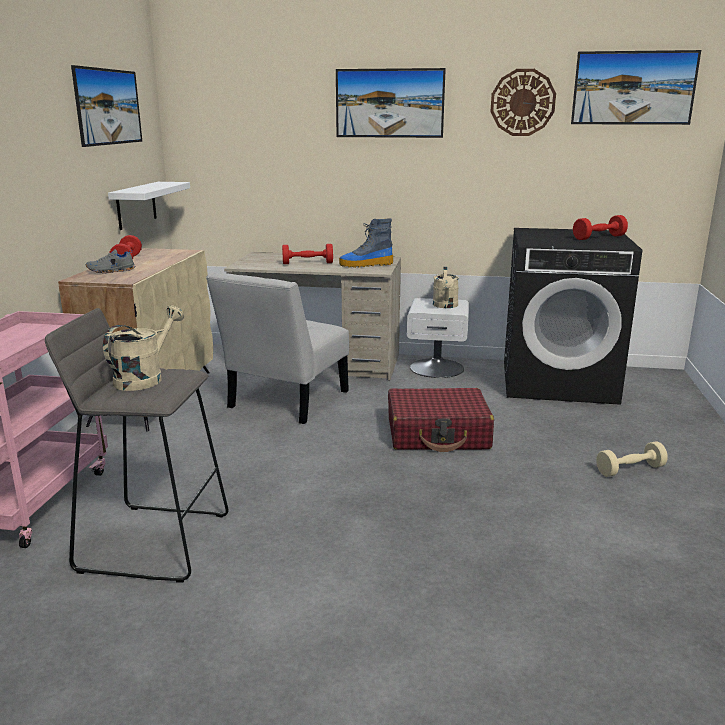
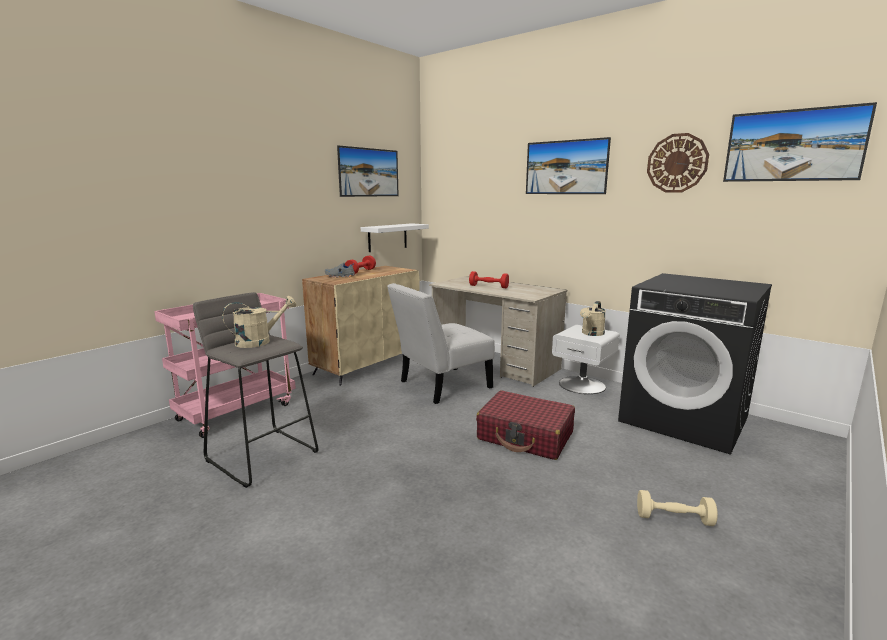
camera: 30 degrees right, 5 degrees down
(366, 265) = (528, 292): boot -> none
(599, 238) = (730, 288): red dumbbell -> none

